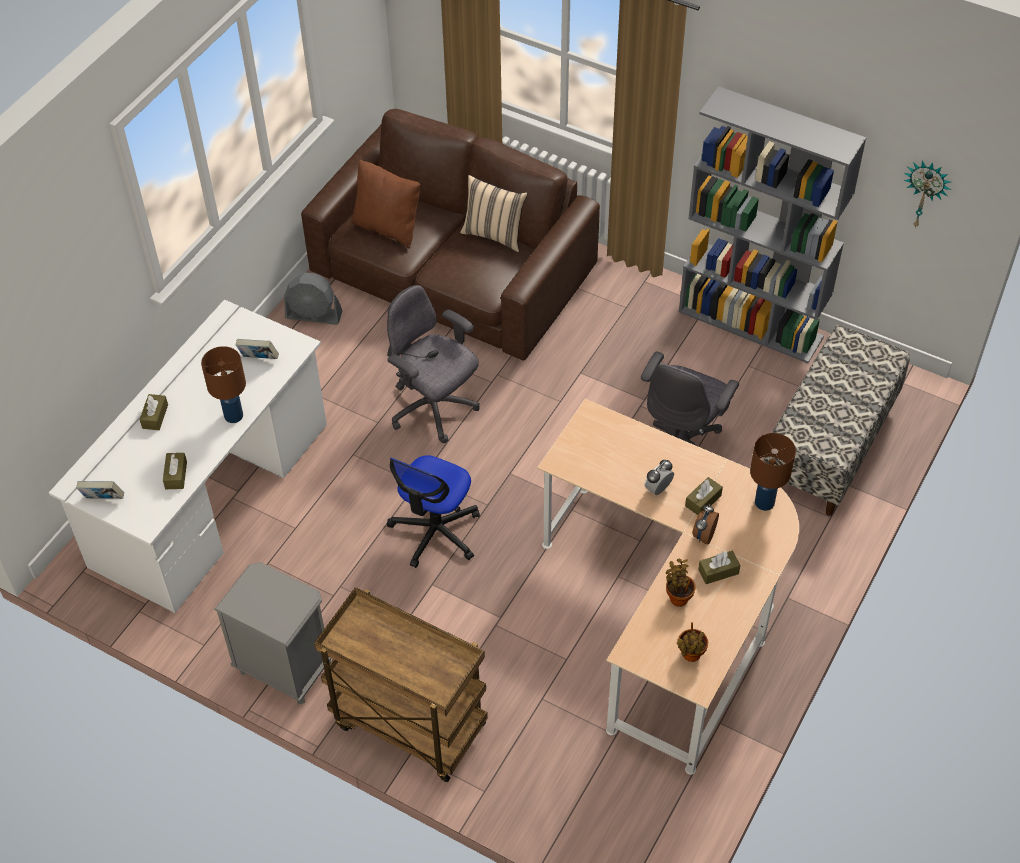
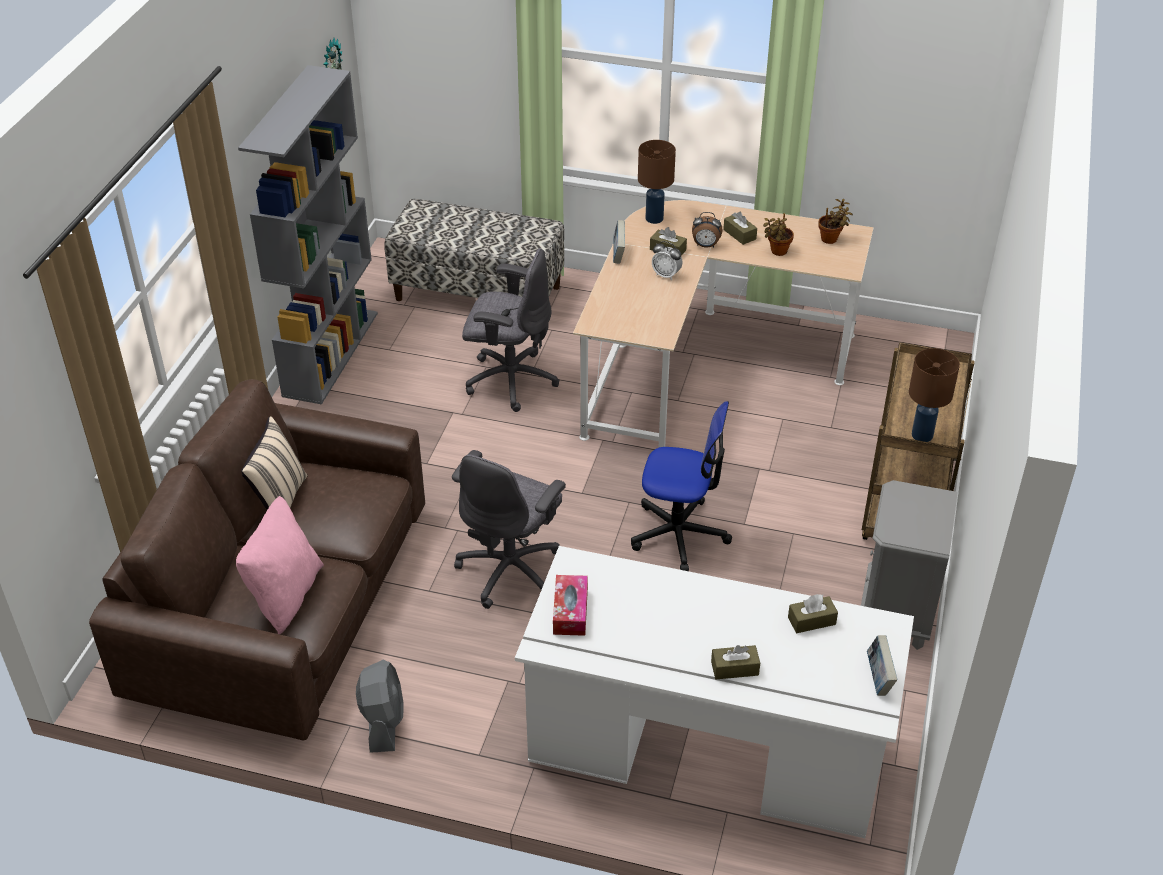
camera: 105 degrees left, 10 degrees down
(234, 415) = (702, 593): brown table lamp -> brown table lamp (921, 435)
(251, 335) = (570, 611): none -> tissue box
(259, 359) = (606, 594): book -> book (618, 254)
(388, 227) = (285, 595): brown pillow -> pink pillow

